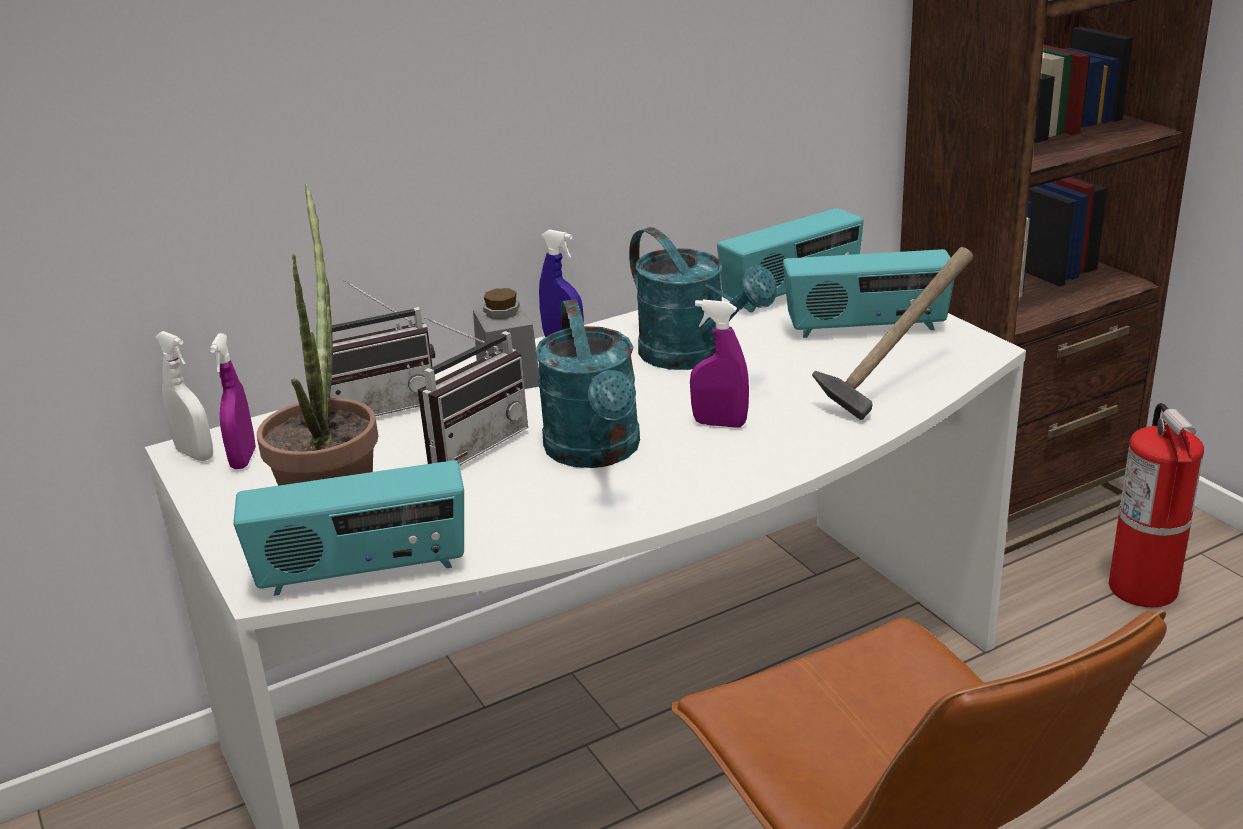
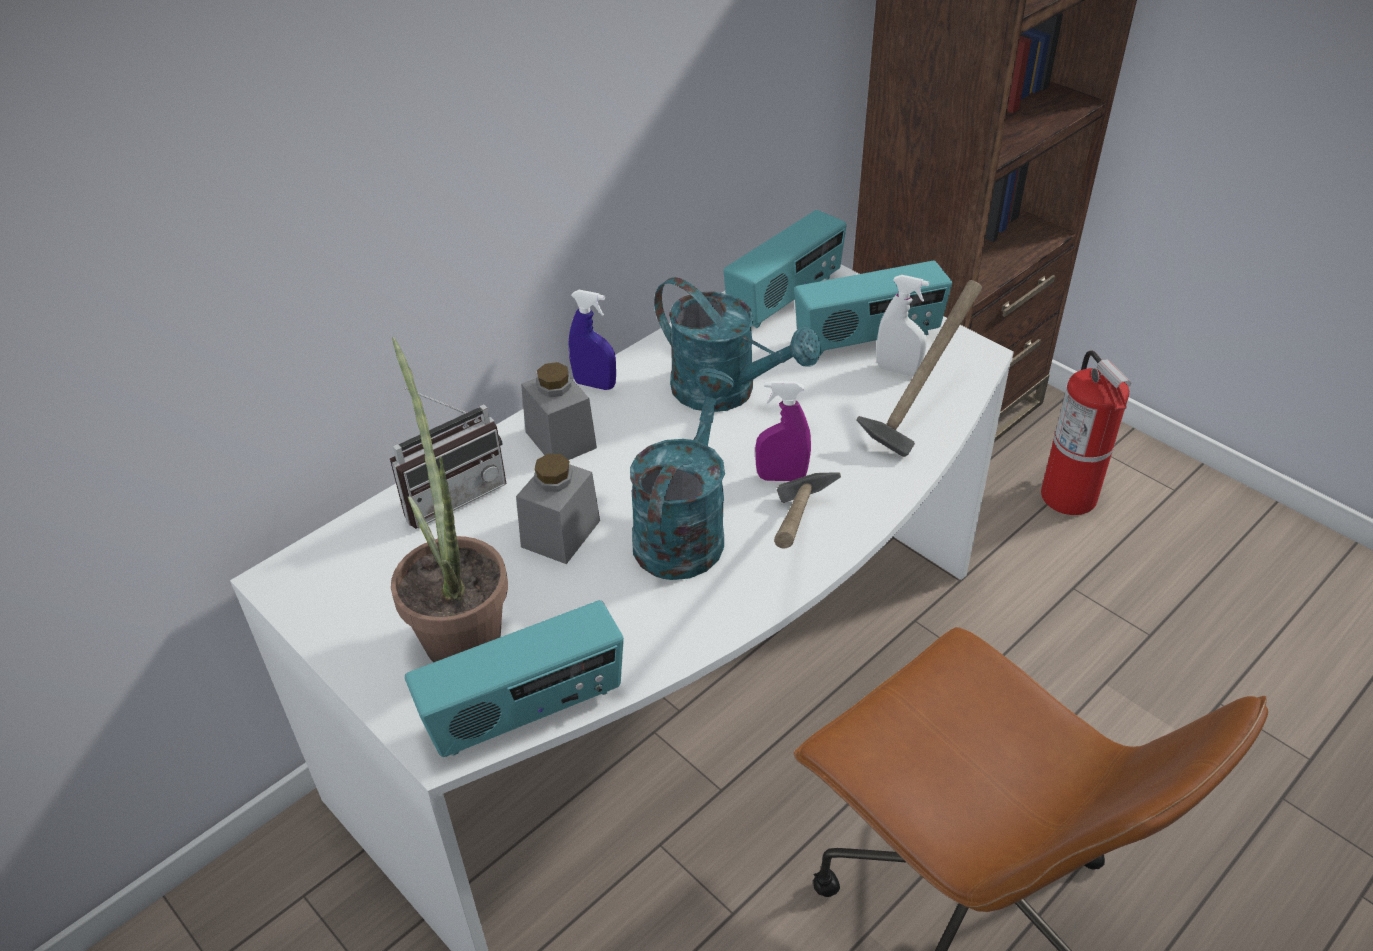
camera: 15 degrees left, 15 degrees up
(195, 454) = (289, 584): white spray bottle -> white spray bottle (898, 370)
(243, 459) = (342, 583): purple spray bottle -> none
(471, 444) = (561, 533): radio -> grey jar
(597, 453) = (684, 529): turquoise watering can -> turquoise watering can turned 135 degrees counterclockwise
(708, 480) = (797, 550): none -> hammer

